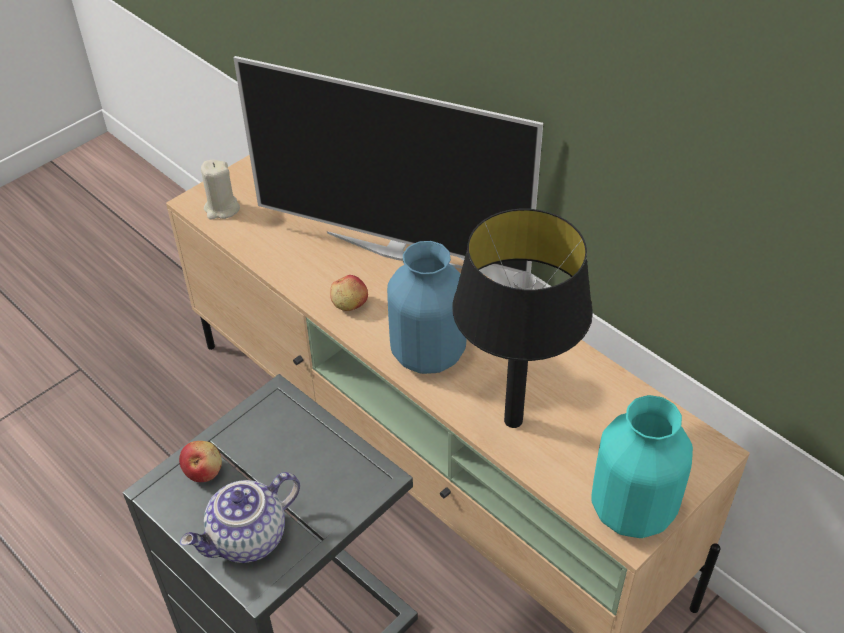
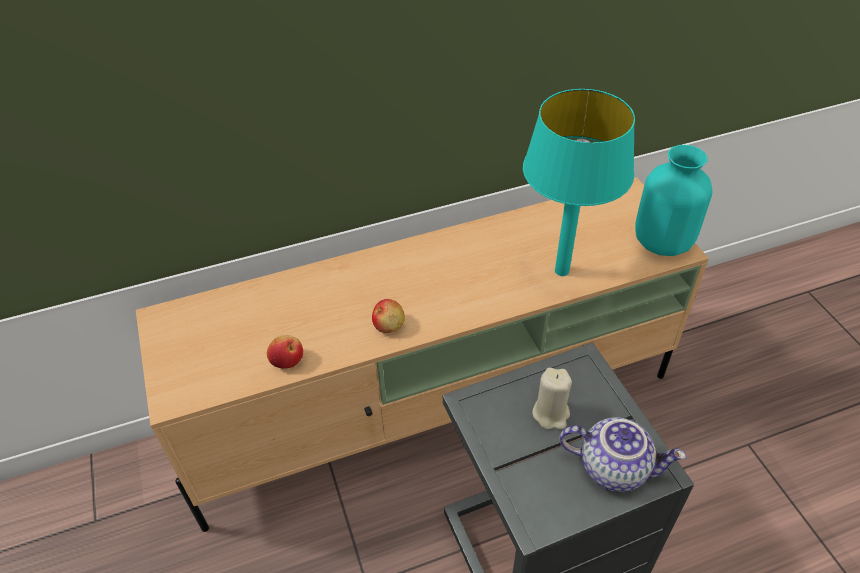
camera: 65 degrees left, 0 degrees up
(203, 470) = (527, 480): apple -> apple (287, 360)
(222, 209) = (199, 380): beige candle -> beige candle (551, 413)
(248, 539) = (614, 466): teapot -> teapot turned 60 degrees counterclockwise
(395, 248) = (345, 277): television -> none
(428, 354) = (473, 295): blue vase -> none
(514, 420) = (561, 270): black table lamp -> turquoise table lamp

